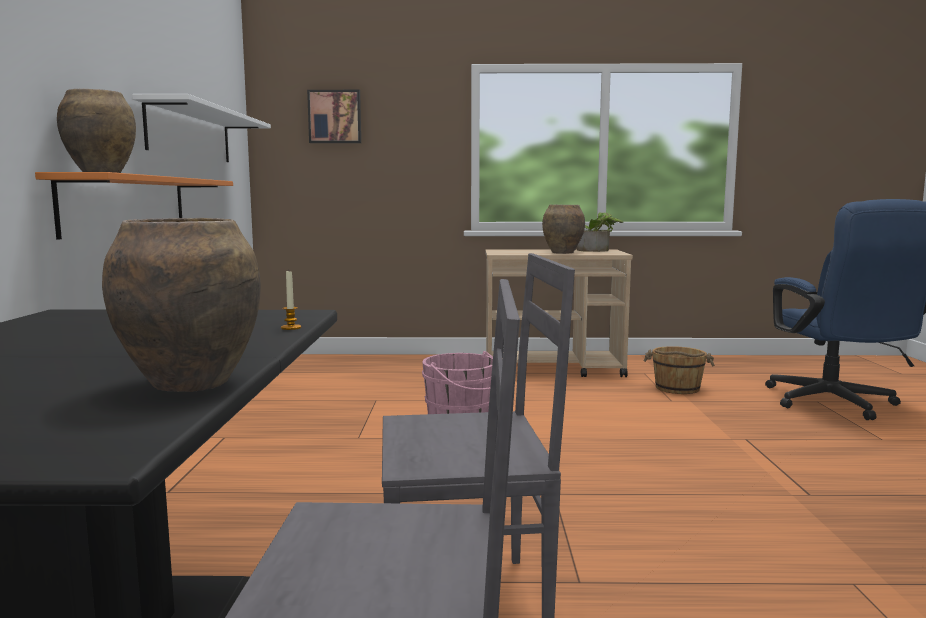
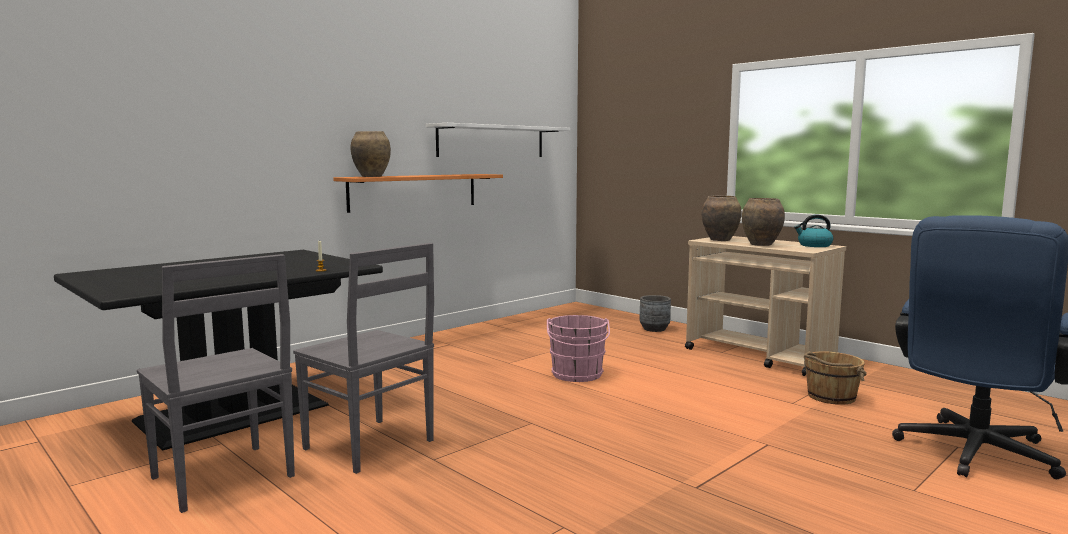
camera: 45 degrees right, 0 degrees up
(193, 383) = (203, 283): brown vase -> brown vase (720, 240)
(335, 117) = (630, 117): picture -> none
(413, 365) = (654, 329): none -> grey planter
(597, 250) = (814, 245): potted plant -> kettle

